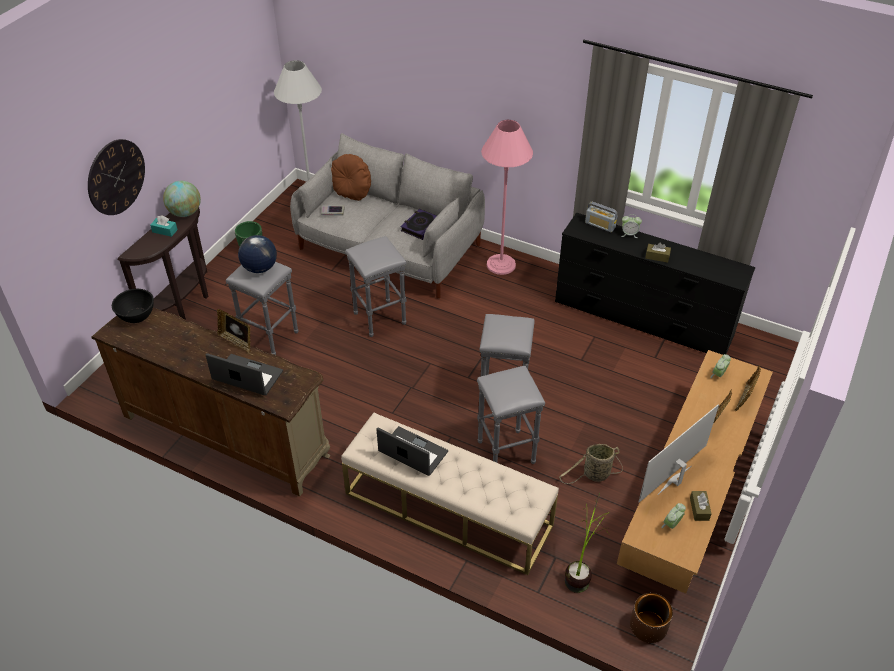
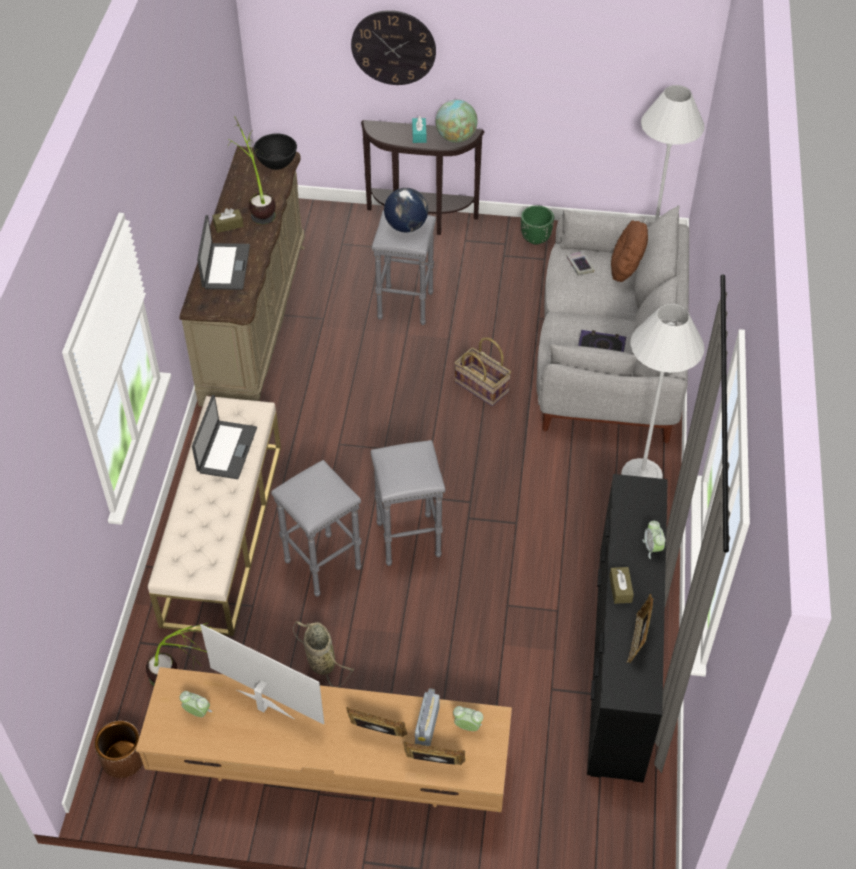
camera: 70 degrees right, 5 degrees up
(184, 339) = (258, 206): none -> potted plant
(237, 341) = (270, 243): picture frame -> picture frame (638, 640)
(380, 317) = (482, 386): grey stool -> basket
(501, 264) = (642, 476): pink floor lamp -> white floor lamp
(600, 225) = (653, 511): radio -> radio (427, 725)
(699, 509) = (229, 738): brown tissue box -> brown tissue box (228, 225)

